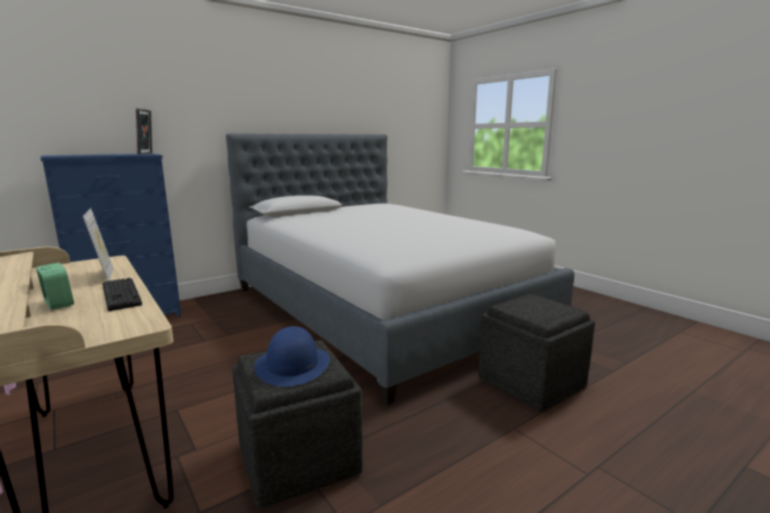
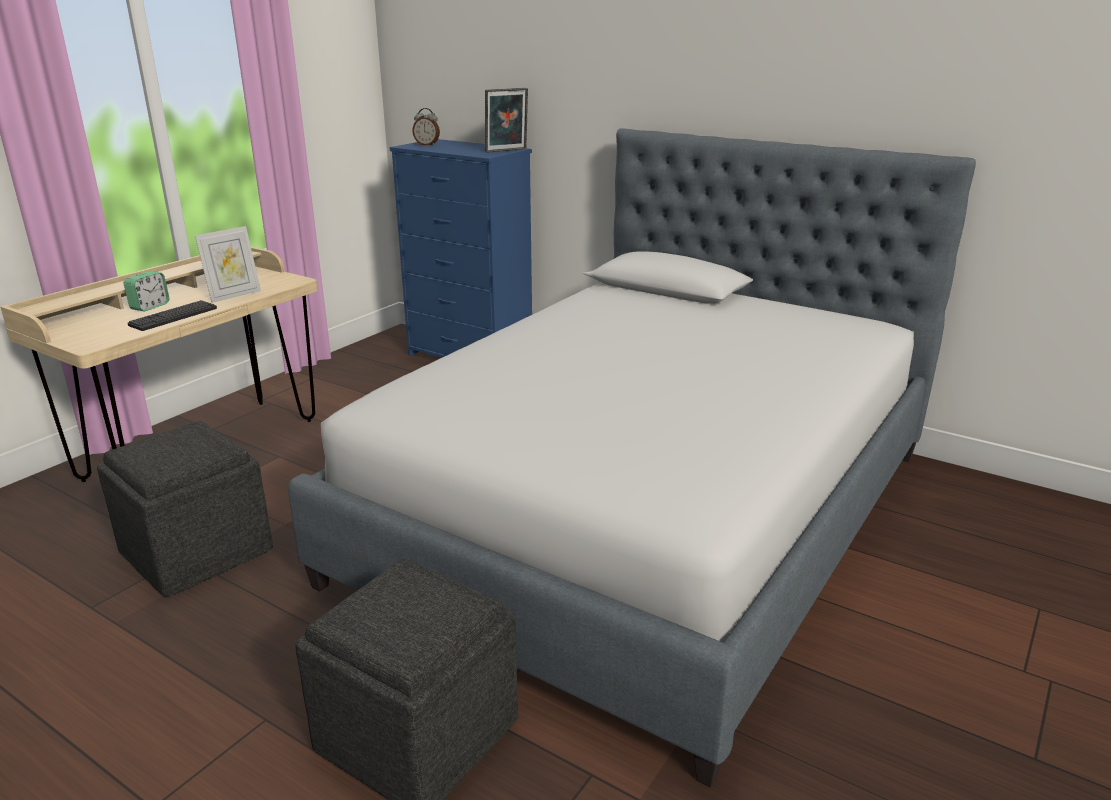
camera: 70 degrees right, 10 degrees up
(66, 155) = (427, 145): none -> alarm clock
(292, 365) = (171, 449): blue hat -> none

